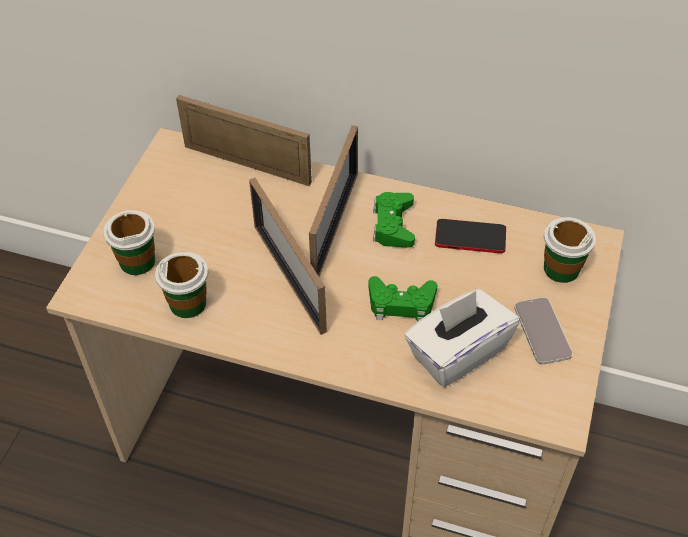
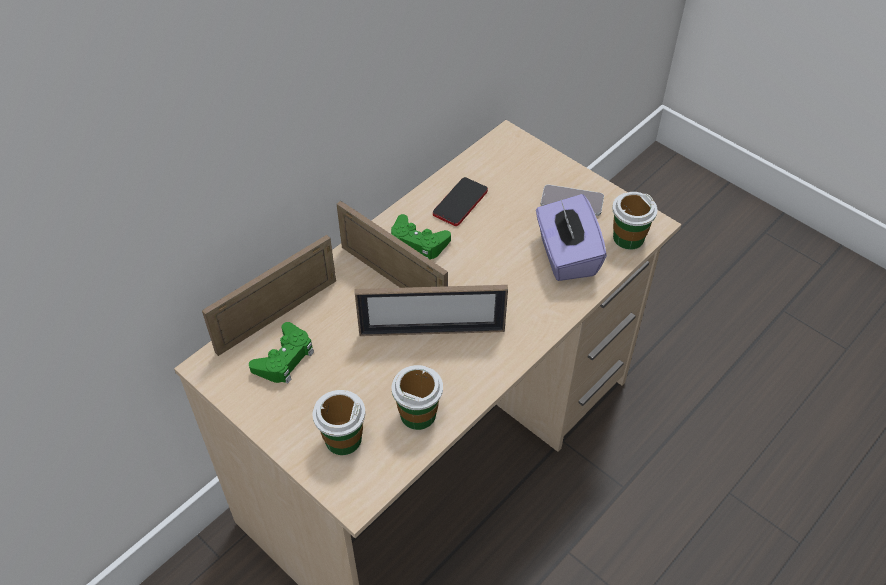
camera: 65 degrees left, 0 degrees up
(401, 304) = (502, 270): green game controller -> green game controller (284, 359)
(457, 352) = (566, 255): white tissue box -> purple tissue box
(561, 268) = (521, 166): cup -> cup (628, 238)

